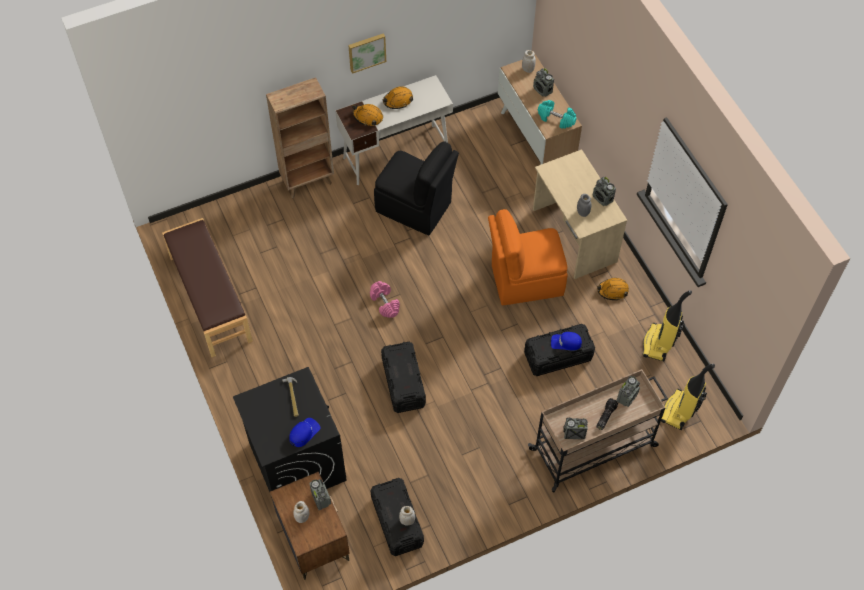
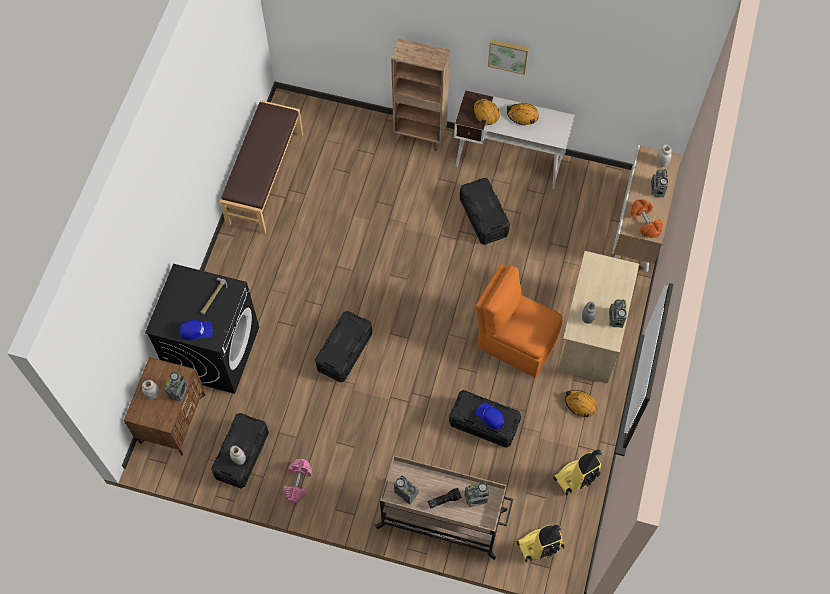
camera: 40 degrees right, 5 degrees up
(385, 303) = (389, 278): pink dumbbell -> pink dumbbell (298, 483)
(415, 208) = (483, 217): black chair -> black storage box
(556, 119) = (644, 222): turquoise dumbbell -> orange dumbbell

